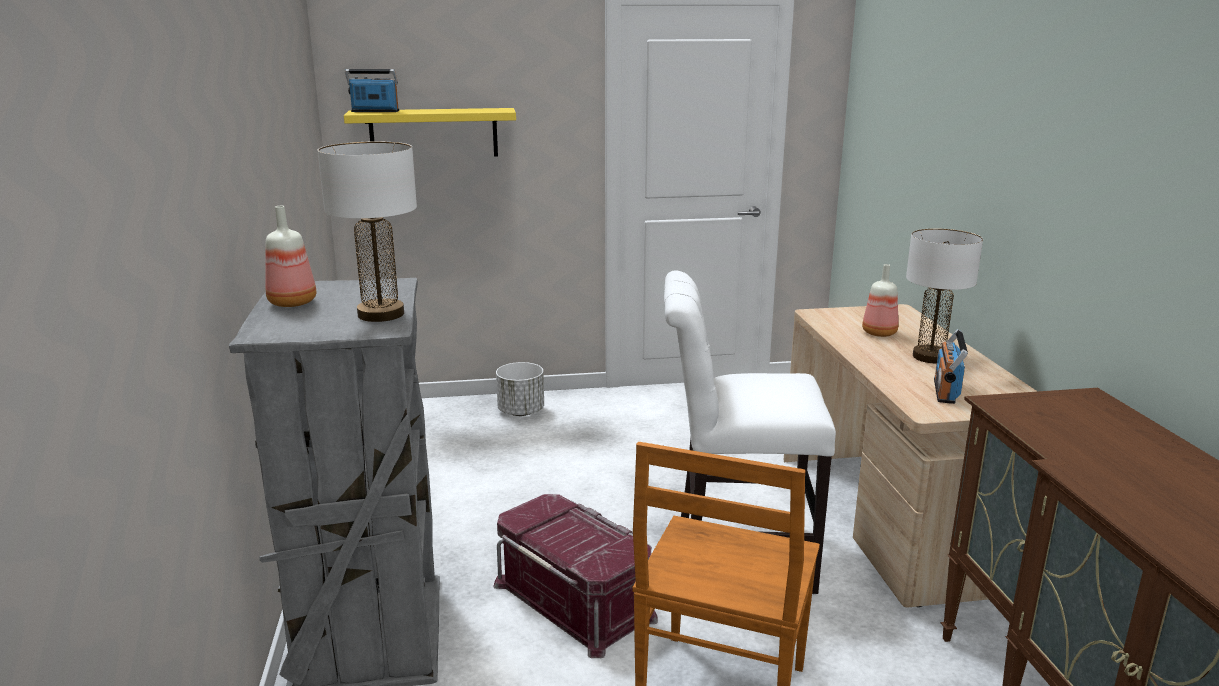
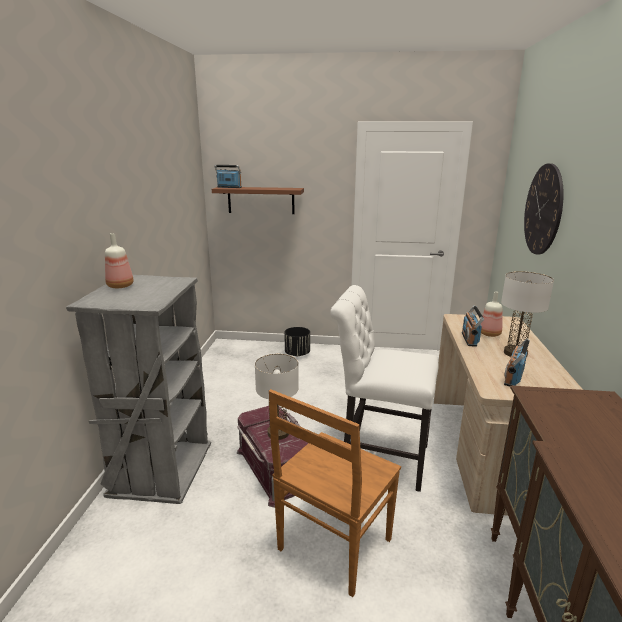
camera: 15 degrees right, 0 degrees up
(381, 314) = (156, 296): table lamp -> table lamp (278, 433)
(433, 133) = (261, 200): yellow shelf -> brown shelf
(521, 411) = (297, 353): white planter -> black planter
(855, 344) = (469, 339): none -> radio
(935, 131) = (543, 209): none -> wall clock

